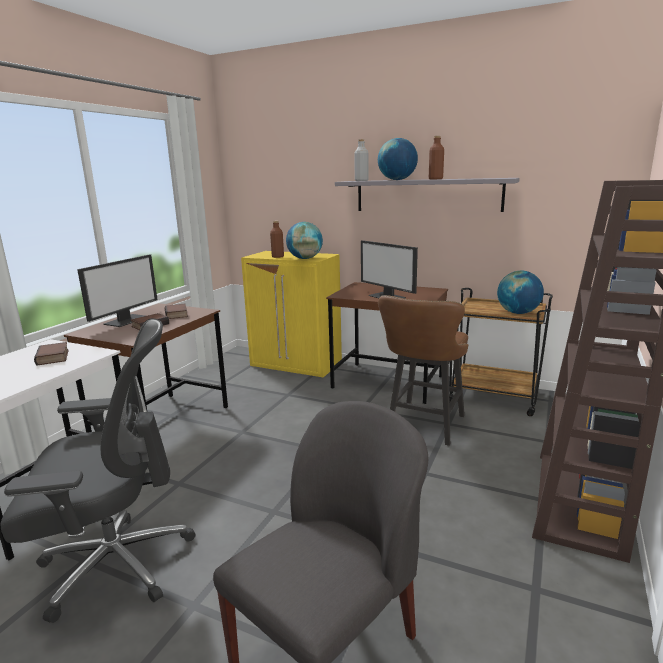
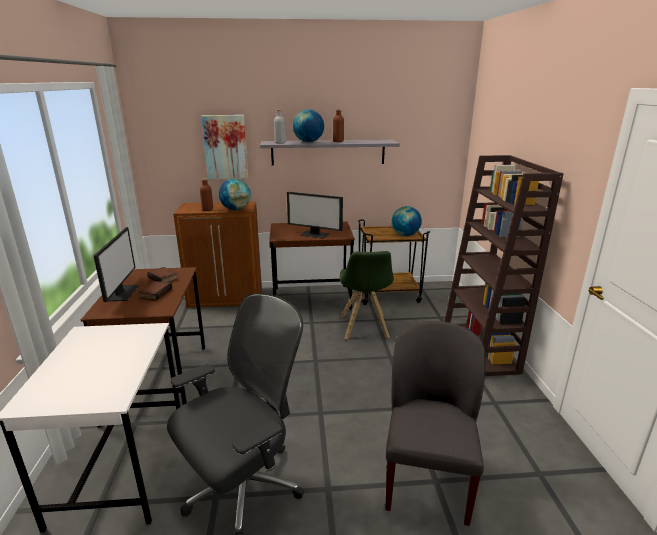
camera: 30 degrees left, 5 degrees up
(54, 357) = (115, 343): book -> none
(296, 363) = (226, 297): yellow cabinet -> brown cabinet
(310, 188) = (225, 147): none -> picture
(423, 428) = (364, 327): brown stool -> green chair

